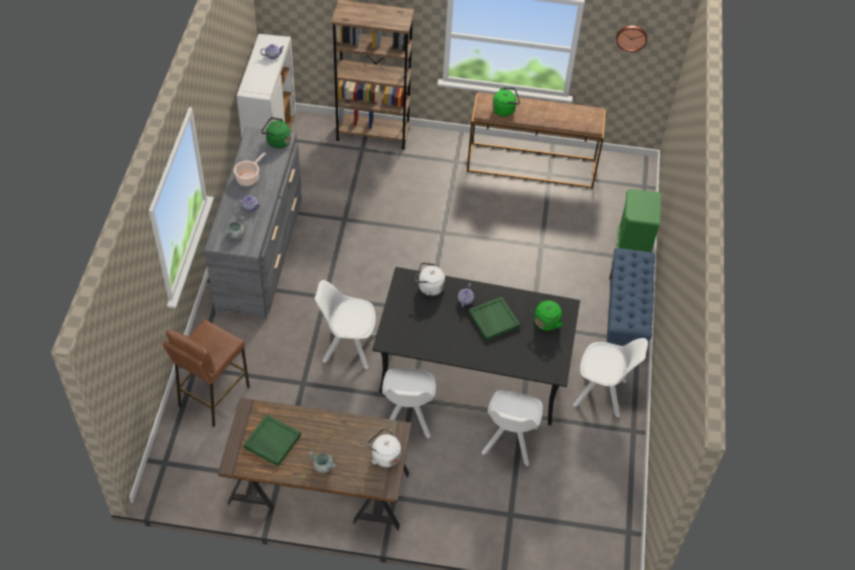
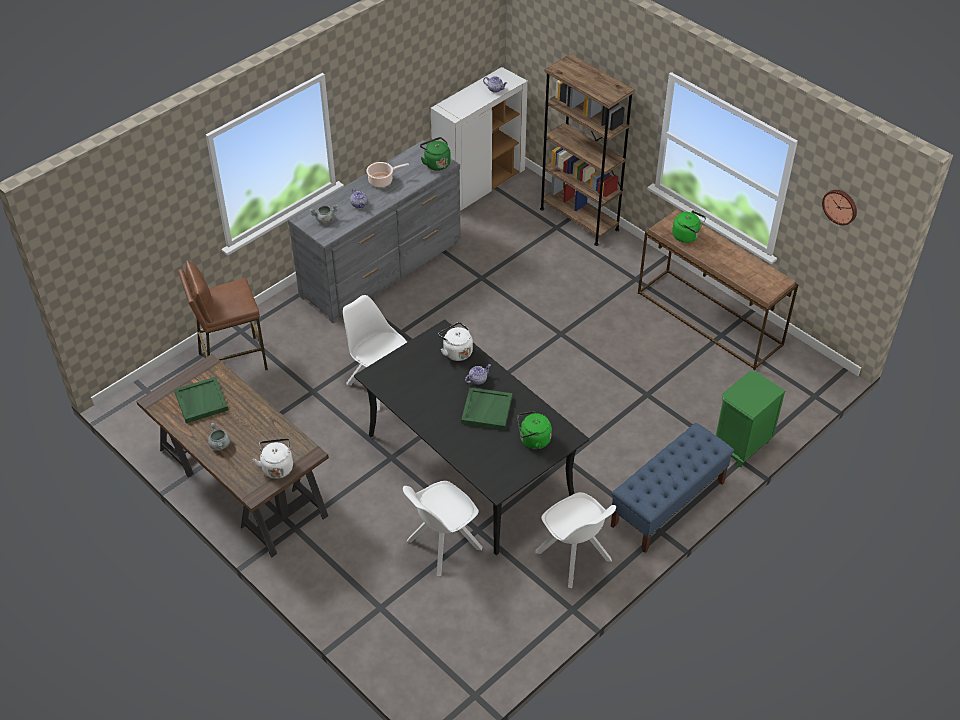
camera: 40 degrees right, 5 degrees down
(407, 418) = (371, 471): white chair -> none

